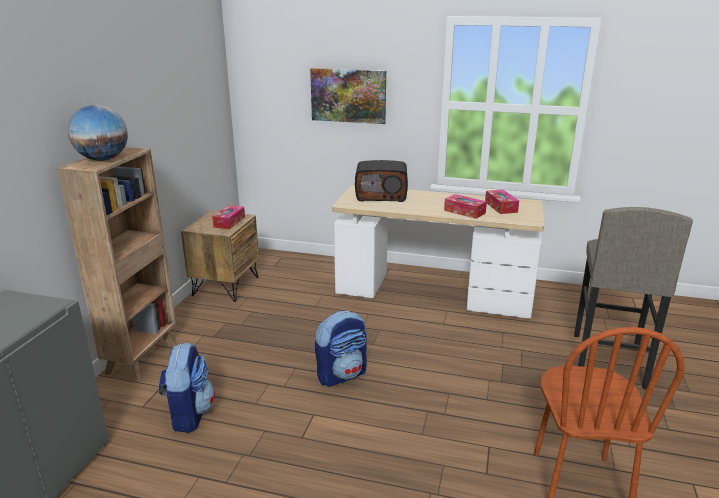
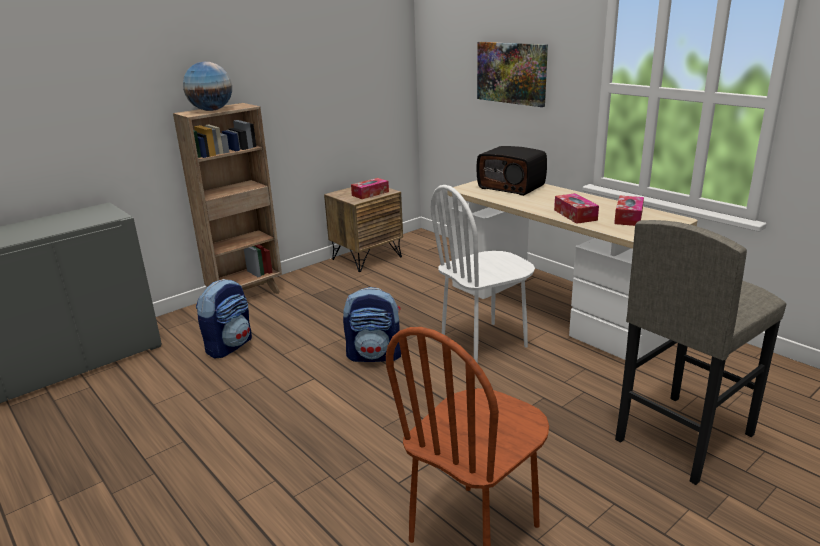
camera: 35 degrees right, 0 degrees up
(414, 335) = (484, 343): none -> white chair

